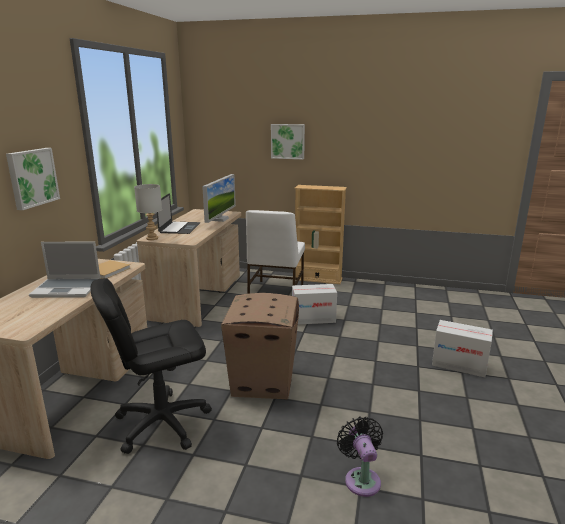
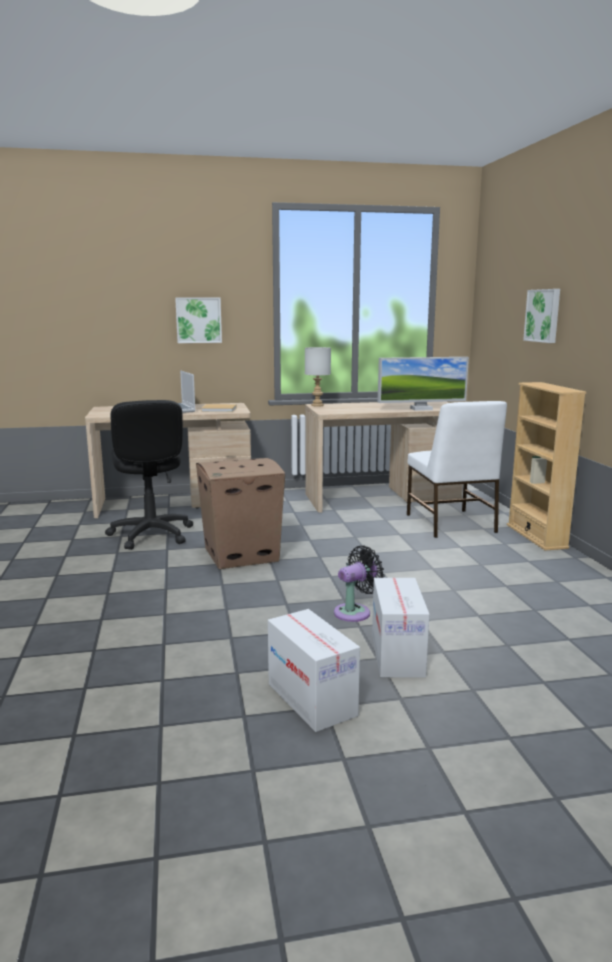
camera: 65 degrees right, 5 degrees down
(162, 423) = (151, 535): black office chair -> black office chair turned 150 degrees counterclockwise
(179, 228) = (364, 405): laptop -> none
(275, 292) = (450, 524): white chair -> white chair turned 90 degrees counterclockwise
(313, 318) = (409, 552): cardboard box -> cardboard box (312, 699)
(361, 478) = (112, 618): black fan -> black fan (355, 612)

